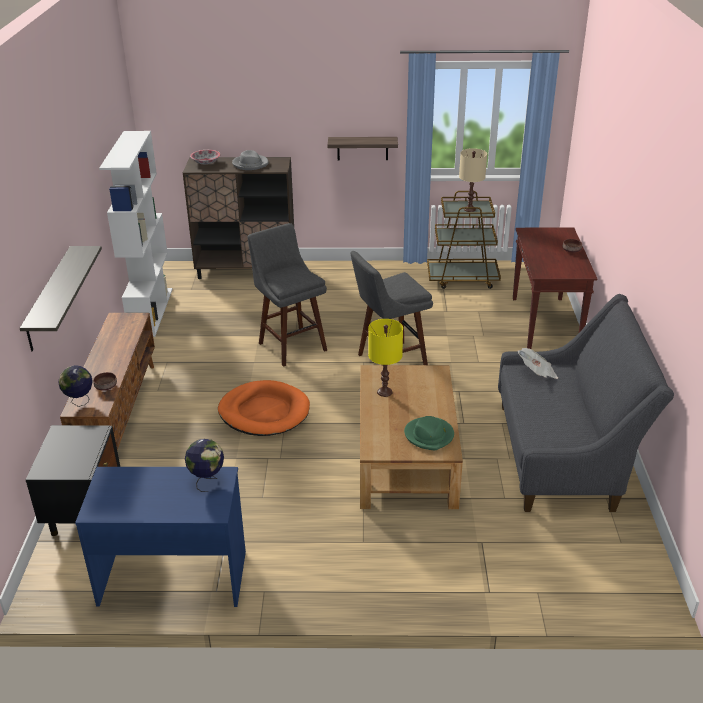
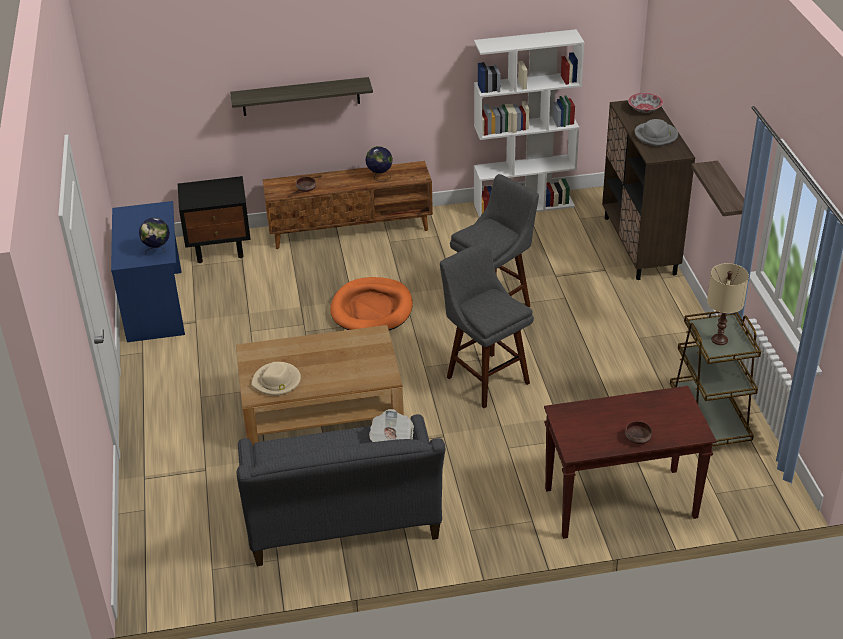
camera: 80 degrees right, 5 degrees up
(80, 402) = (283, 182): globe -> globe (379, 177)
(385, 392) = (342, 346): yellow table lamp -> none
(429, 435) = (277, 381): green hat -> beige hat

